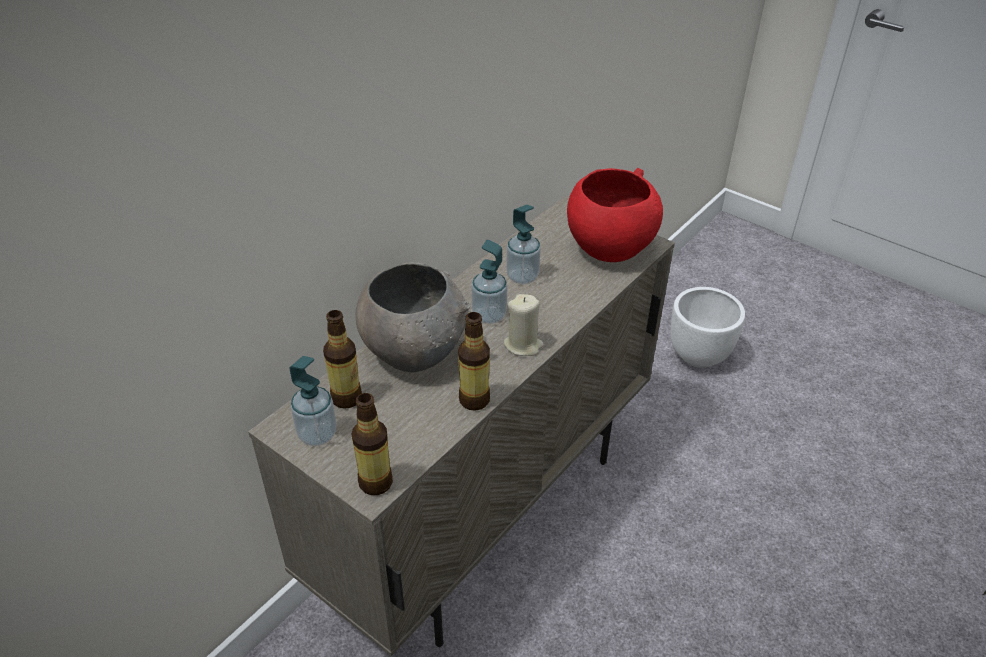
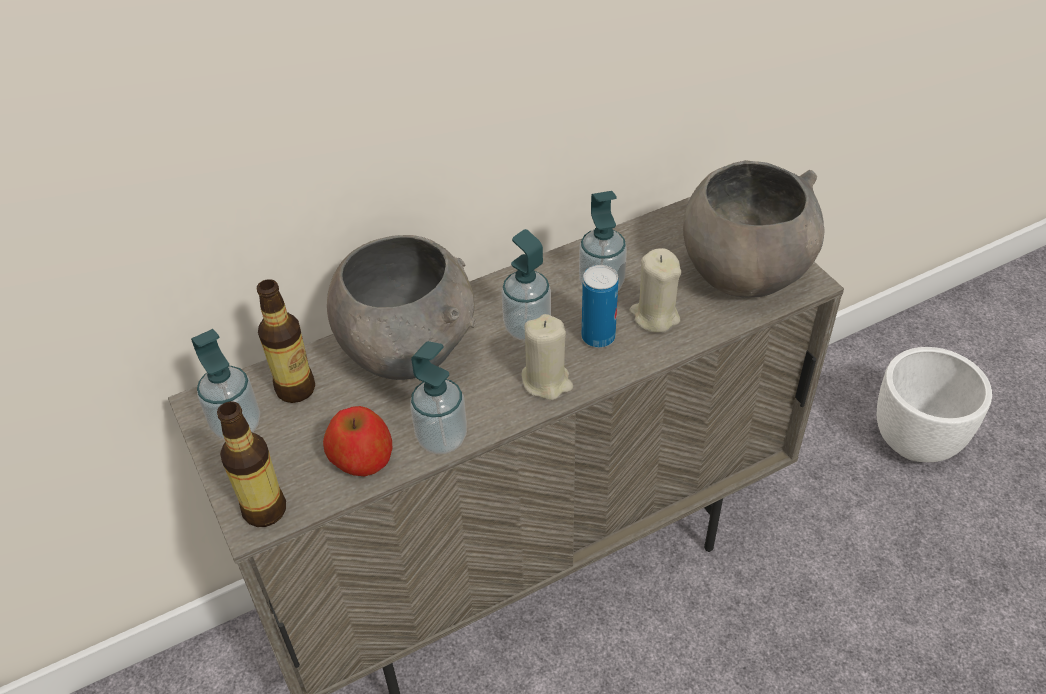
camera: 25 degrees right, 5 degrees up
(425, 428) = (362, 458): none -> apple
(474, 400) = (442, 438): bottle -> soap dispenser
(540, 309) = (598, 337): none -> can
(569, 287) = (654, 316): none -> beige candle
(609, 248) = (743, 274): red bowl -> grey bowl

